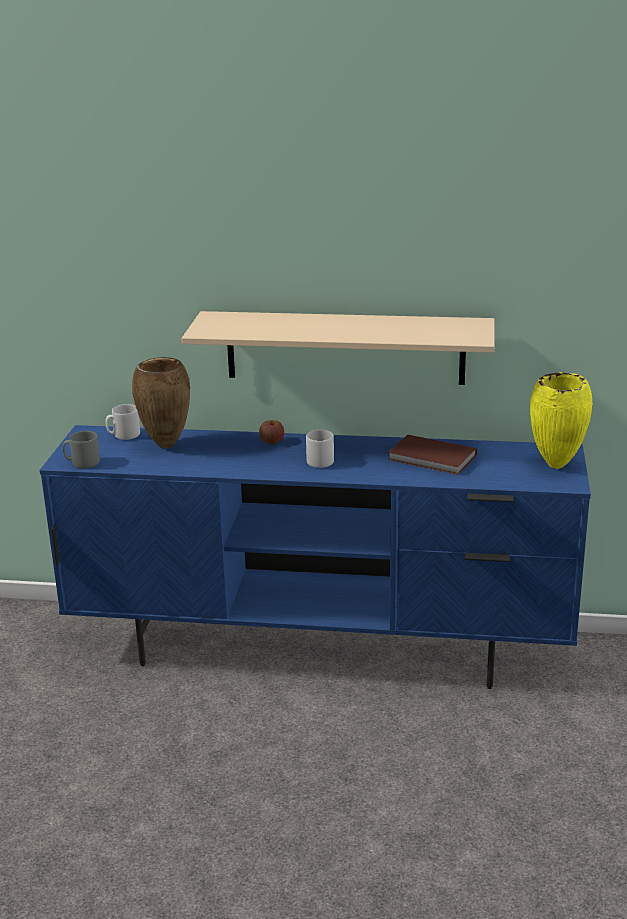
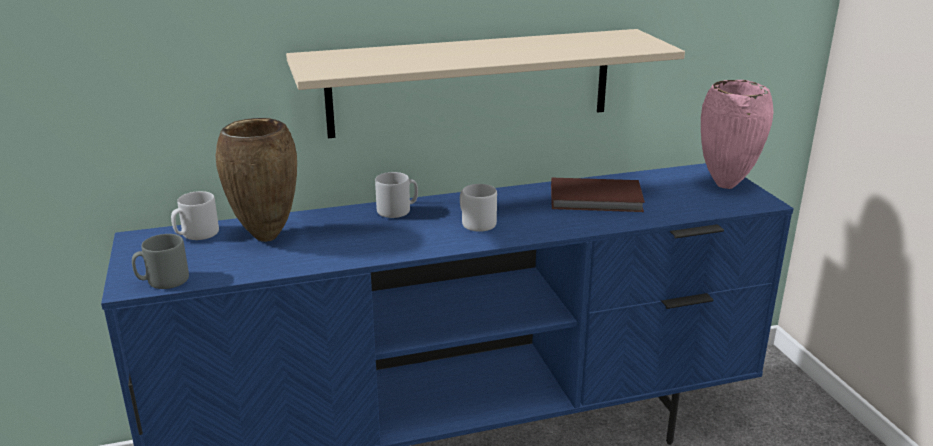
camera: 25 degrees left, 0 degrees up
(272, 441) = (398, 210): apple -> grey mug
(557, 466) = (727, 186): yellow vase -> pink vase

